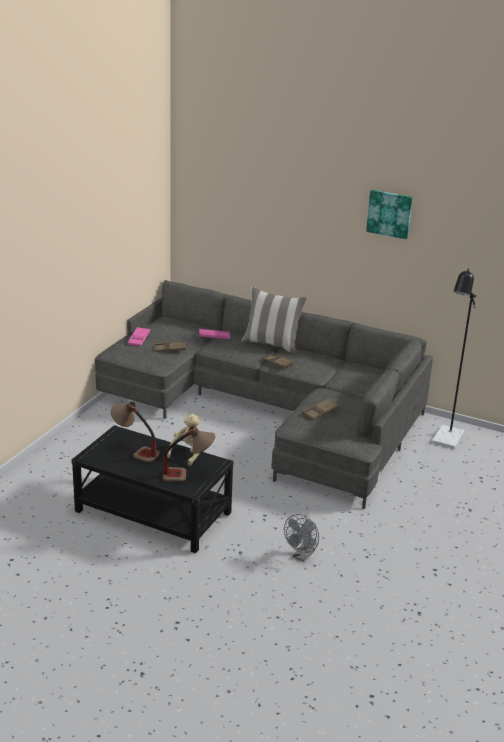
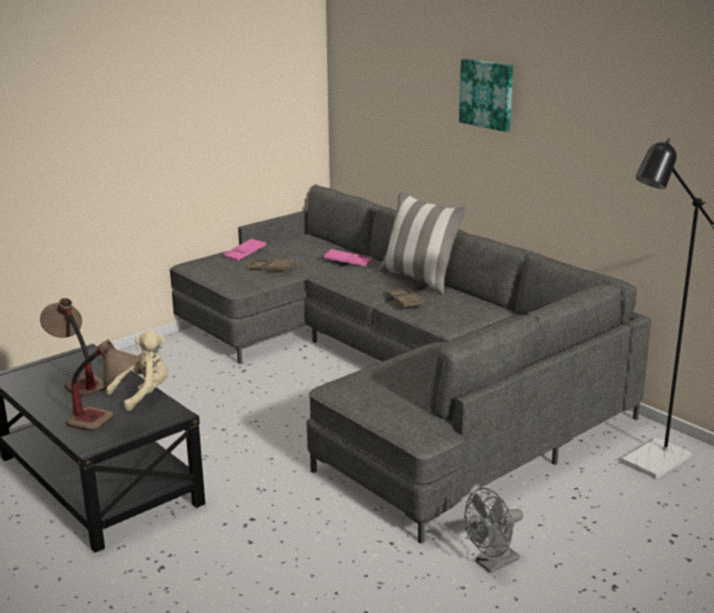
camera: 25 degrees right, 5 degrees down
(302, 556) = (250, 598): grey fan -> grey fan (492, 564)
(320, 412) = (404, 372): brown tray -> none
(389, 213) = (588, 68): picture -> picture (487, 94)

